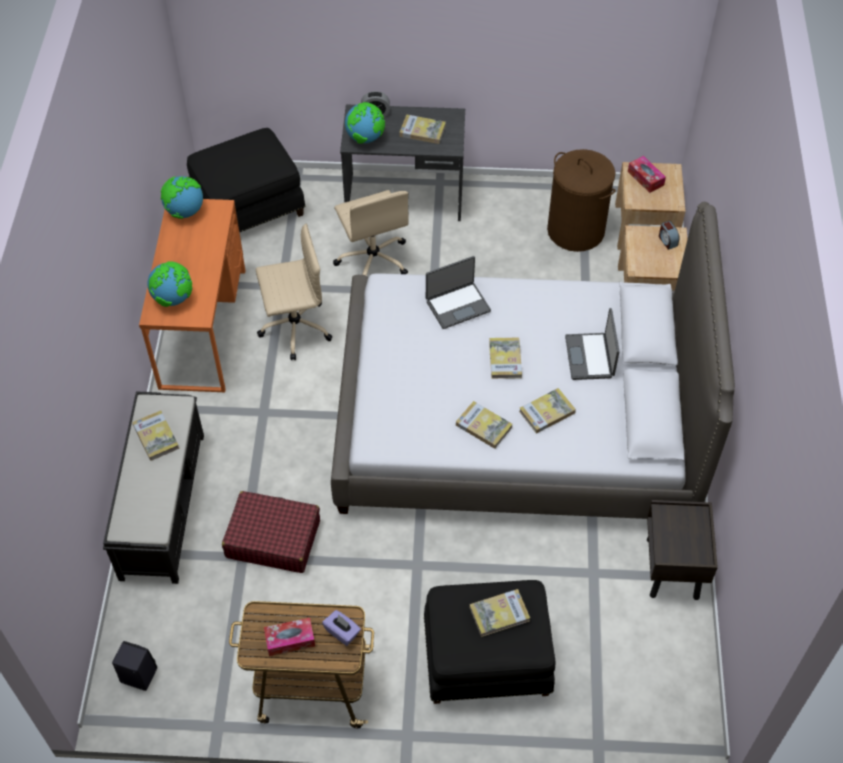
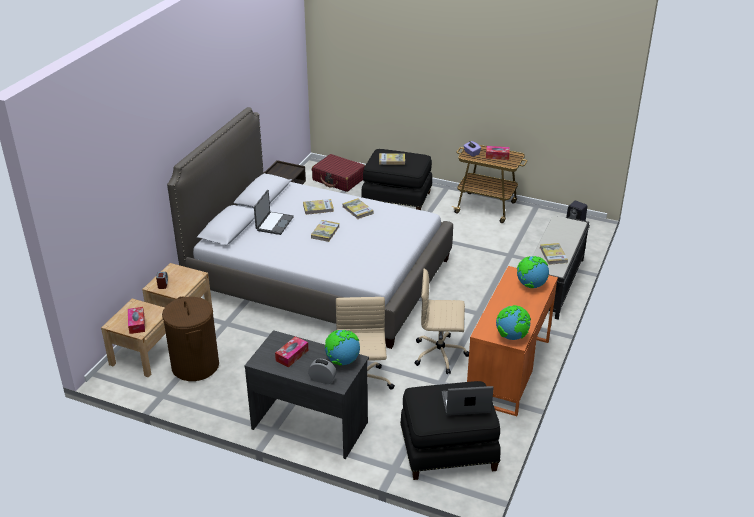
camera: 160 degrees left, 20 degrees down
(273, 538) = (490, 258): red suitcase -> red suitcase (339, 179)
(422, 131) = (292, 355): book -> tissue box
(457, 305) = (336, 260): laptop -> laptop (466, 404)

